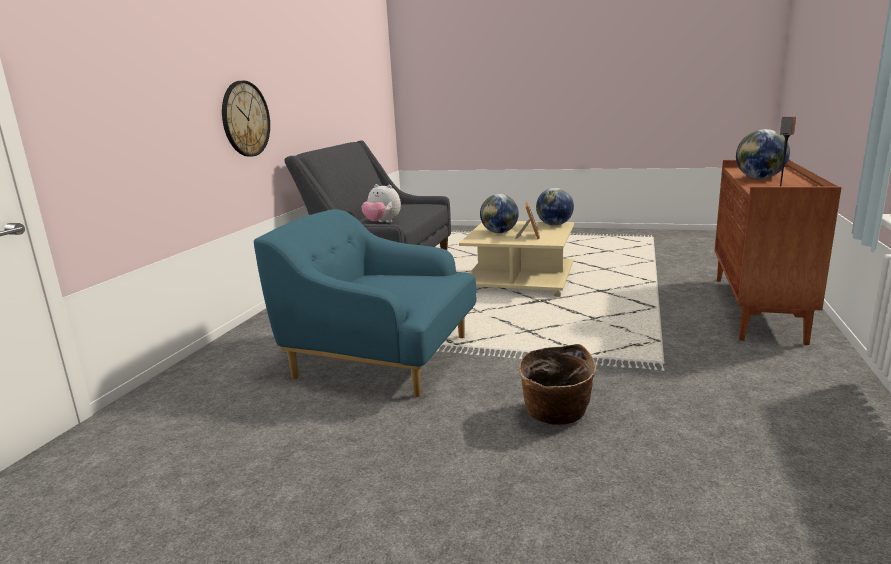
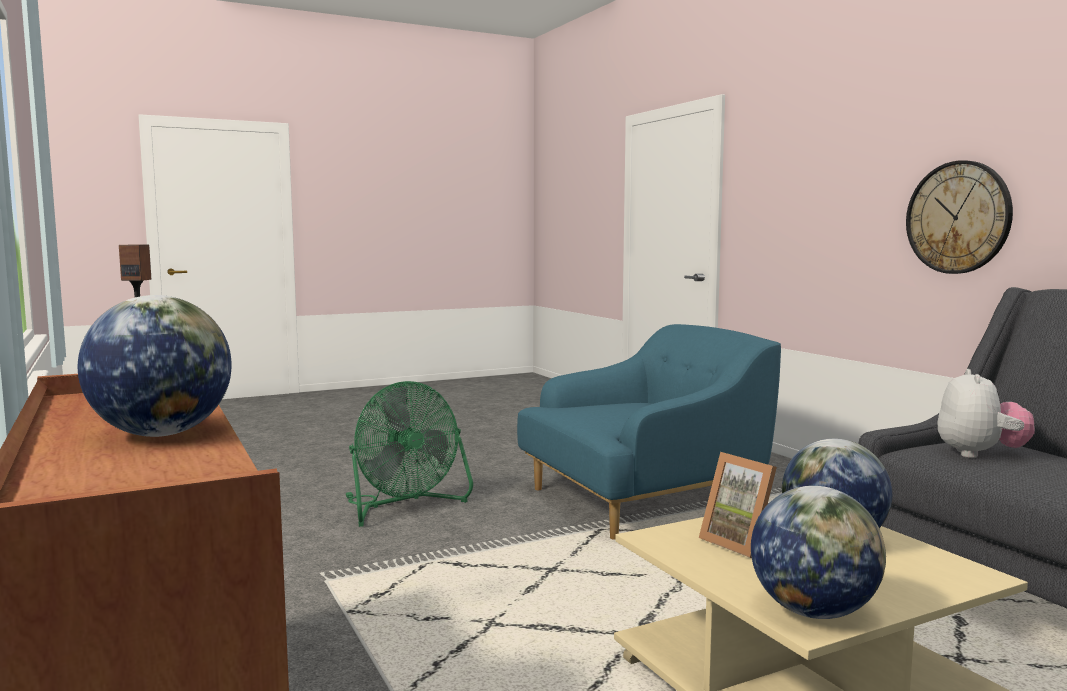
camera: 135 degrees right, 10 degrees down
(382, 223) = (980, 454): plush toy -> plush toy turned 120 degrees clockwise
(556, 415) = (399, 507): basket -> green fan

